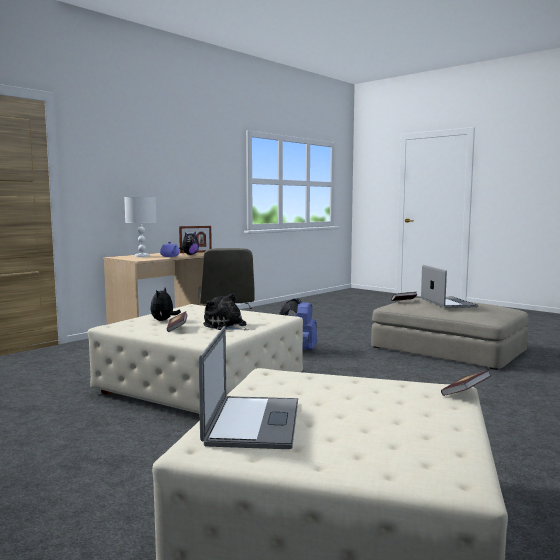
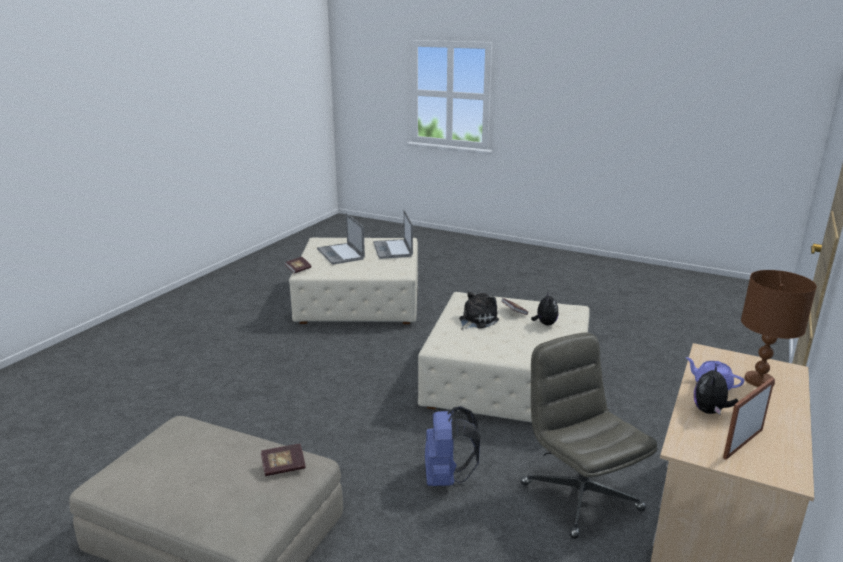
camera: 165 degrees right, 15 degrees up
(142, 256) = (760, 380): white table lamp -> brown table lamp
(226, 326) = (476, 320): plush toy -> plush toy turned 75 degrees counterclockwise
(448, 303) = (211, 462): laptop -> laptop (340, 254)

